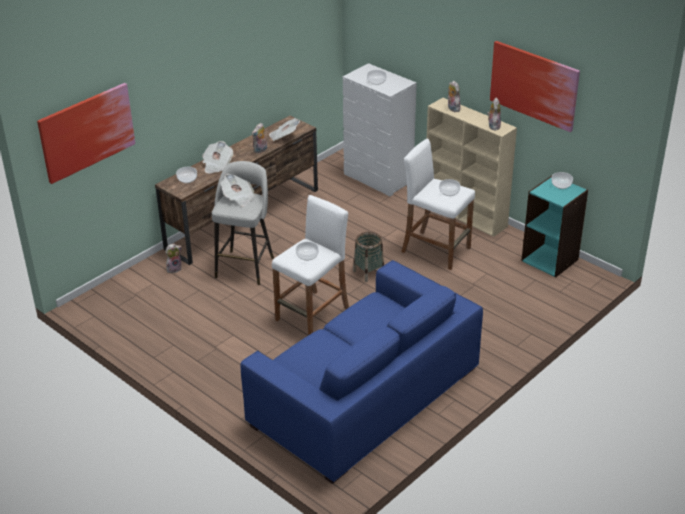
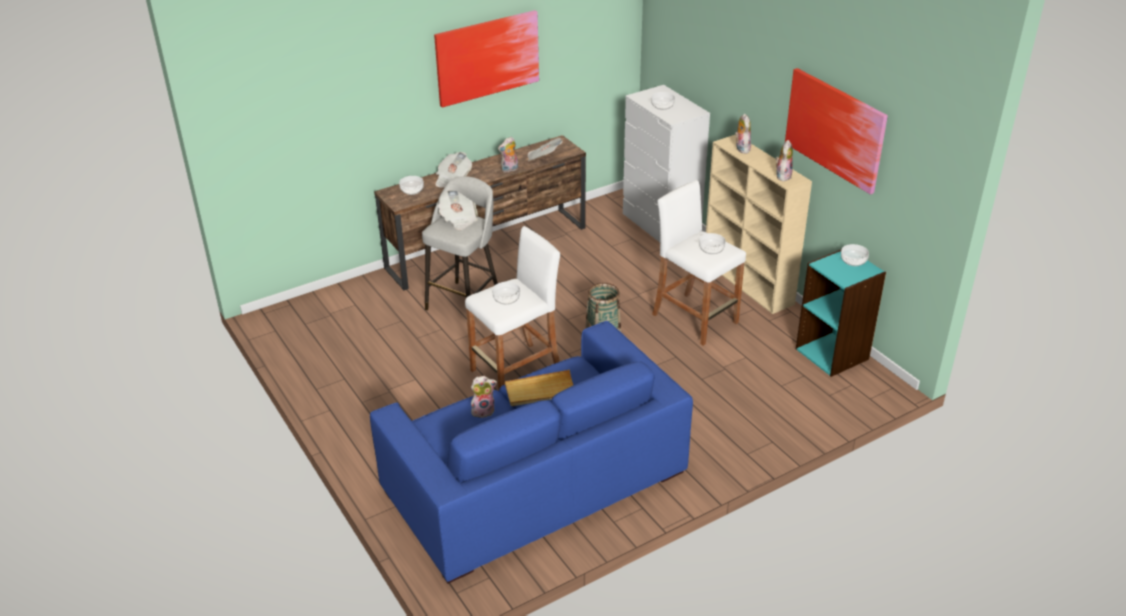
camera: 15 degrees right, 0 degrees up
(86, 132) = (284, 116): picture -> picture (487, 57)
(174, 268) = (386, 292): plush toy -> plush toy (483, 410)
(359, 323) = (540, 391): none -> beige tray

